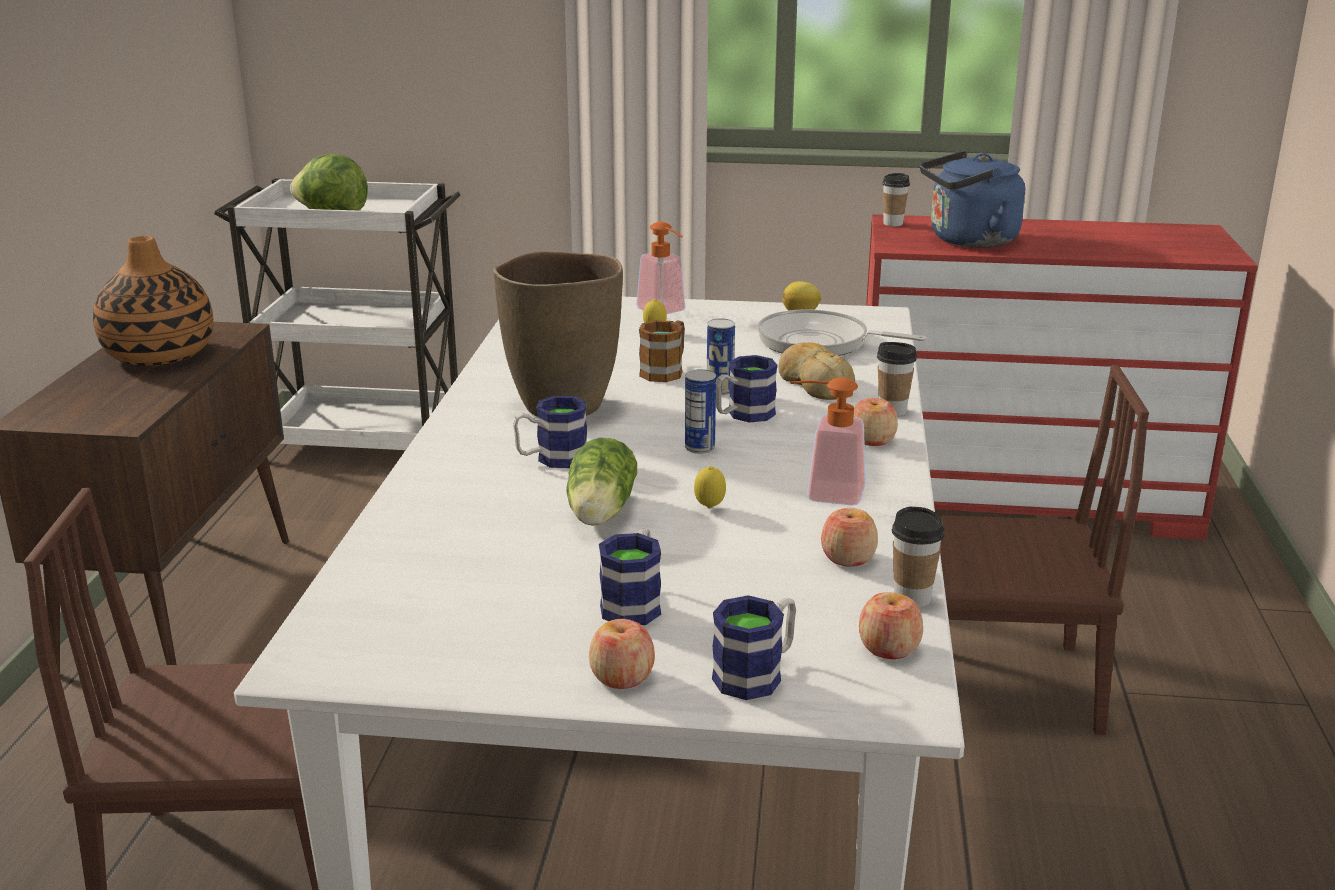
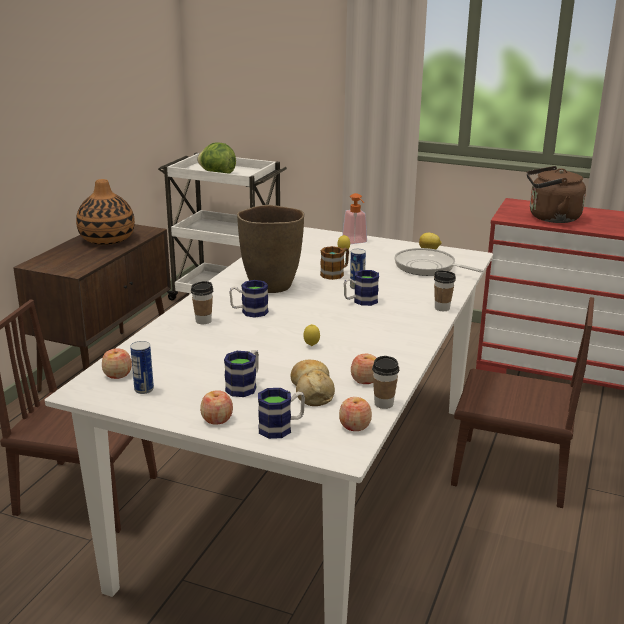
camera: 15 degrees right, 0 degrees up
(599, 514) = (255, 342): lettuce -> none
(699, 448) = (326, 315): can -> can (144, 389)
(815, 384) = (410, 289): bread -> bread (312, 390)
(824, 493) = (375, 346): soap dispenser -> none
(872, 440) = (420, 322): apple -> apple (117, 374)
(893, 223) = (513, 204): cup -> cup (203, 321)
(968, 241) = (550, 218): blue kettle -> brown kettle

